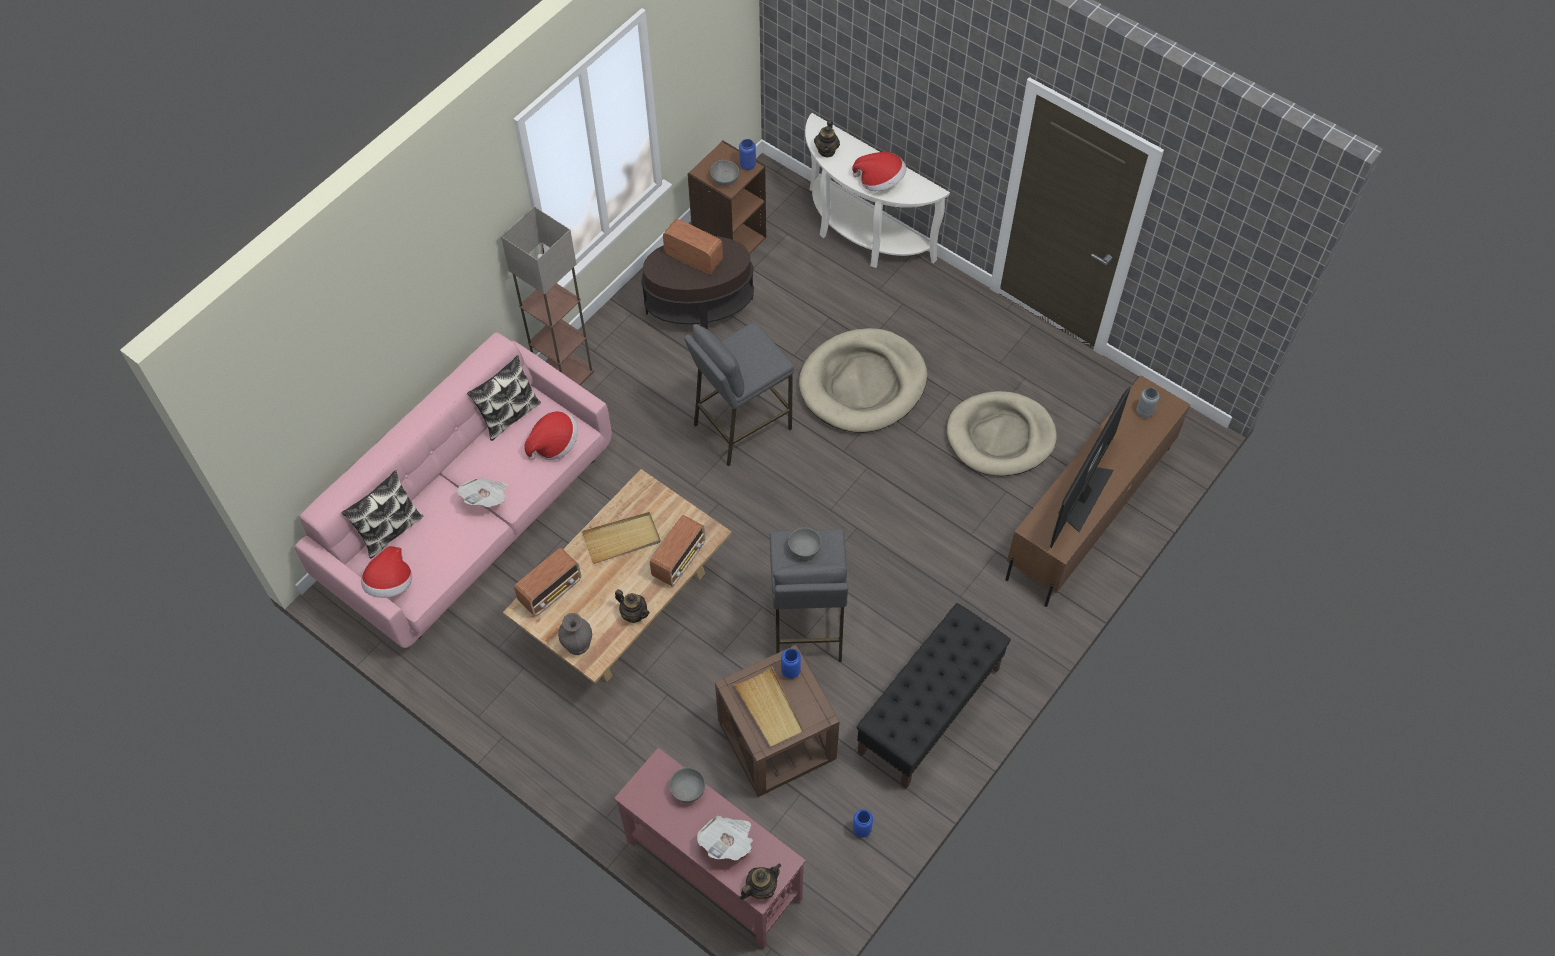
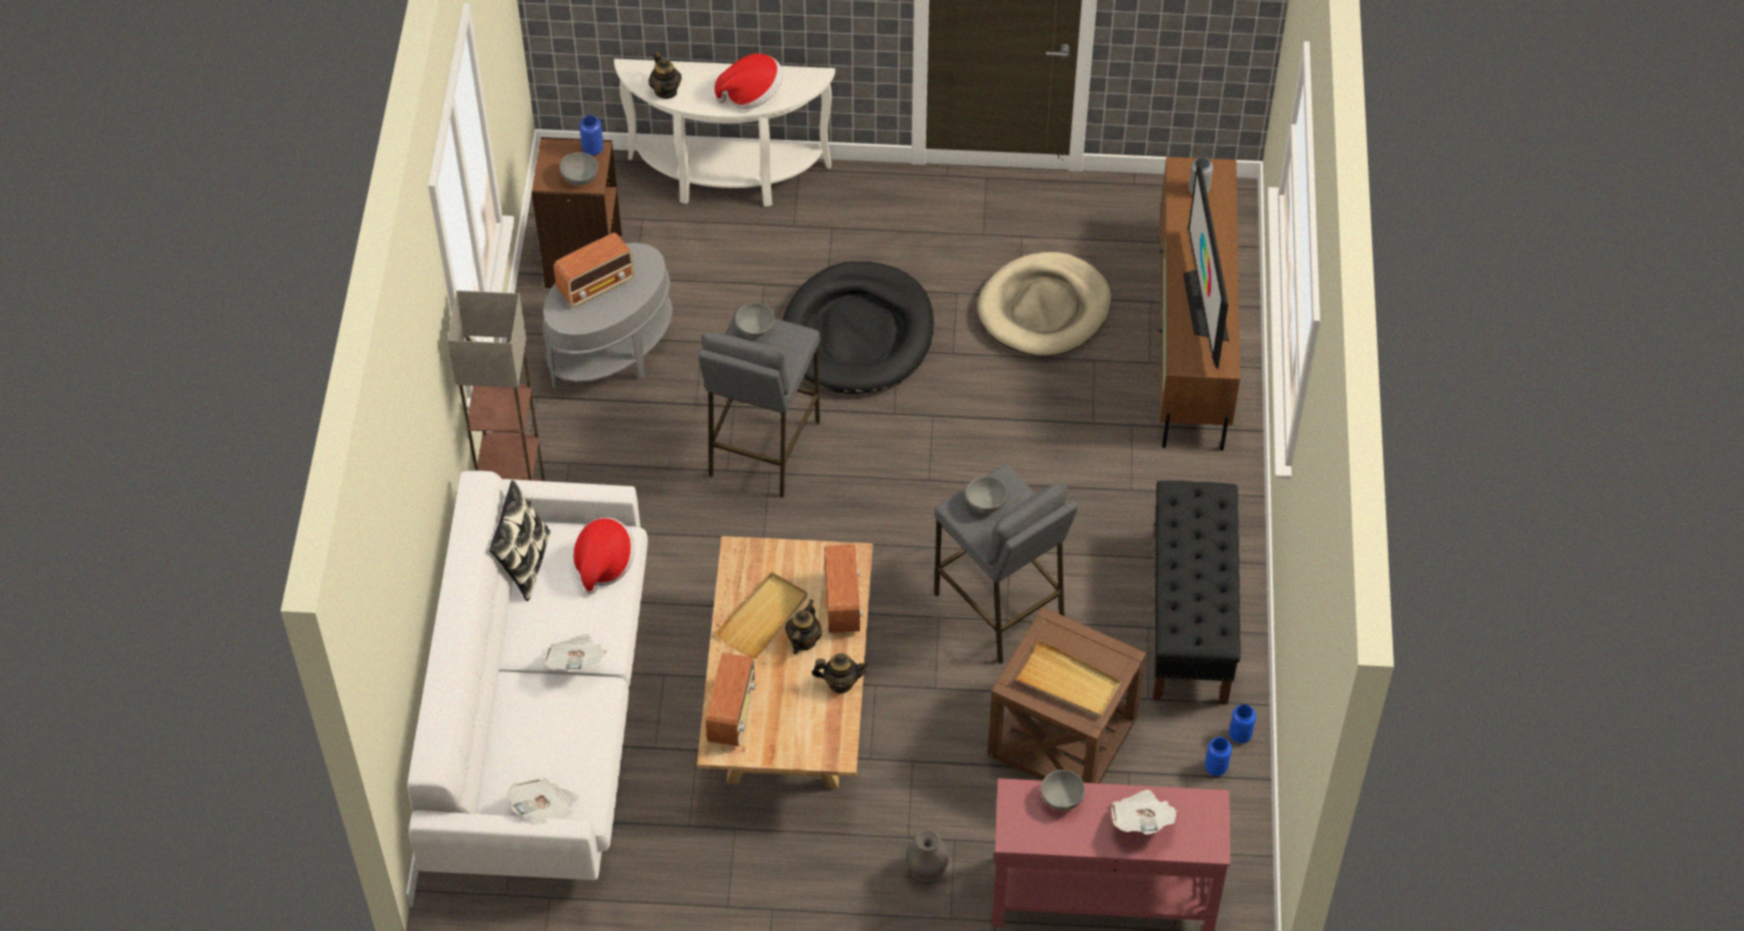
camera: 35 degrees left, 5 degrees down
(390, 530) = (494, 757): pillow -> none
(390, 583) = (545, 809): hat -> newspaper
(471, 518) = (541, 713): pink sofa -> white sofa
(577, 644) = (806, 747): grey vase -> grey vase (927, 870)
(693, 258) = (596, 285): radio -> radio turned 150 degrees clockwise
(700, 309) = (611, 351): brown side table -> grey side table
(752, 342) = (756, 330): none -> grey bowl
(760, 888) = (1208, 841): teapot -> teapot (803, 640)
(790, 671) = (1058, 634): blue vase -> blue vase (1240, 735)
(863, 384) = (857, 333): beige dog bed -> black dog bed

